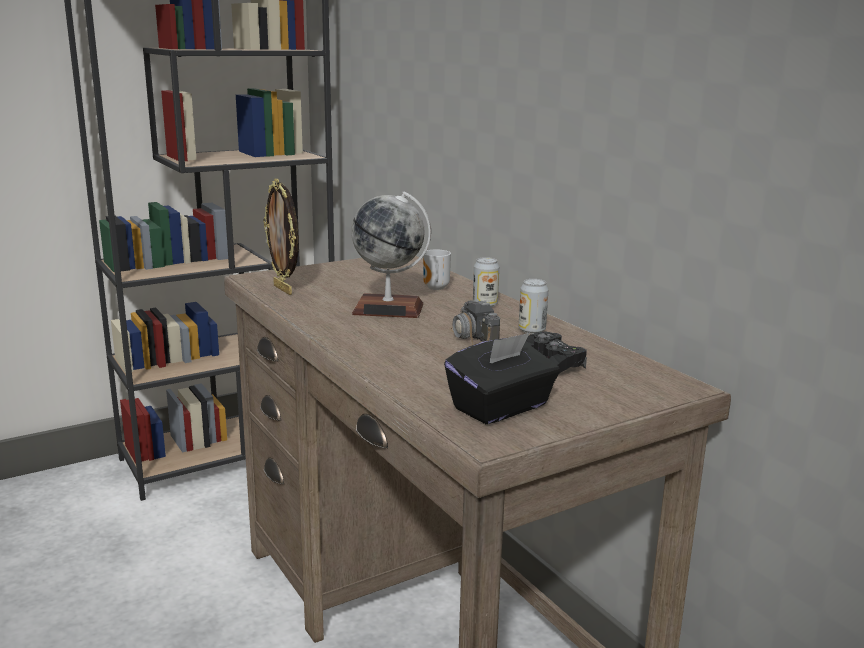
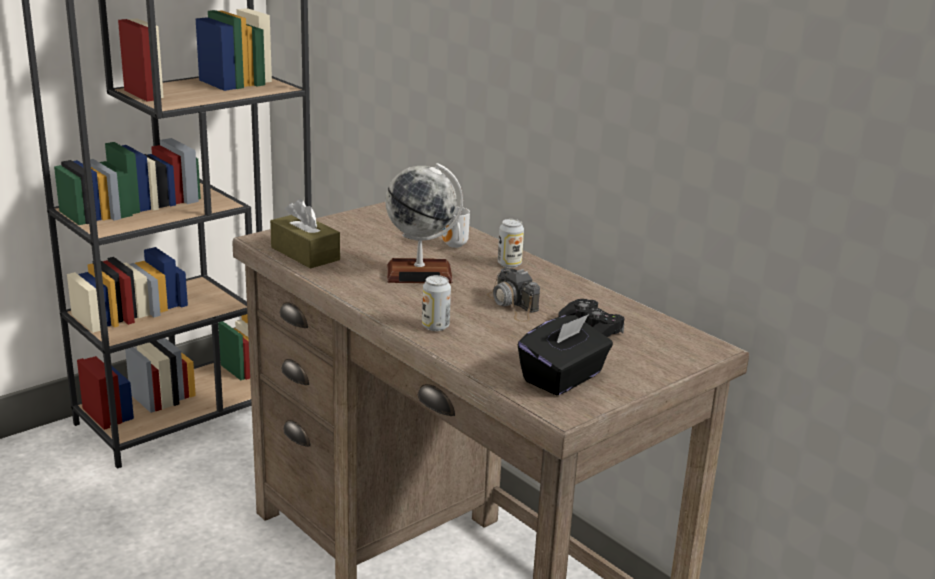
camera: 10 degrees left, 5 degrees up
(284, 289) = (305, 254): picture frame -> brown tissue box
(532, 330) = (563, 292): can -> can (435, 326)

